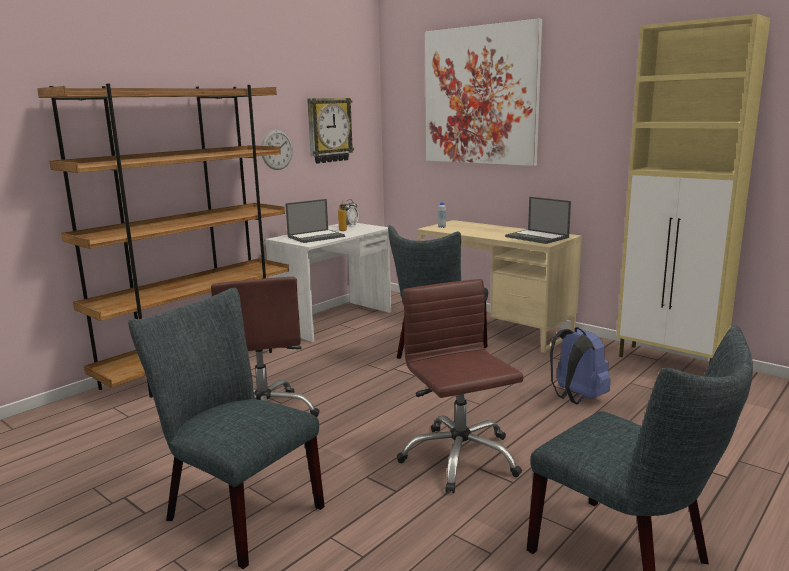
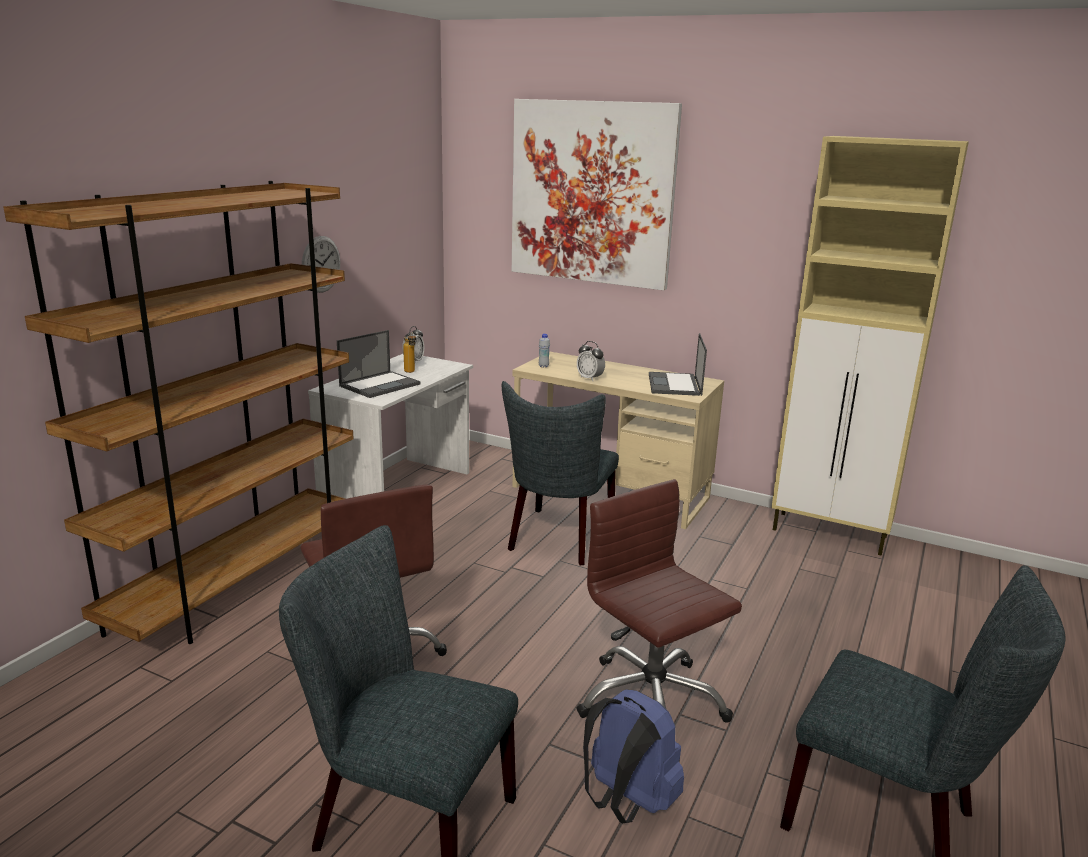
camera: 15 degrees left, 5 degrees up
(329, 130) = (383, 230): wall clock -> none
(472, 233) = (590, 378): none -> alarm clock
(537, 237) = (675, 385): laptop -> laptop turned 60 degrees clockwise
(576, 398) = (749, 596): blue backpack -> blue backpack (626, 802)

